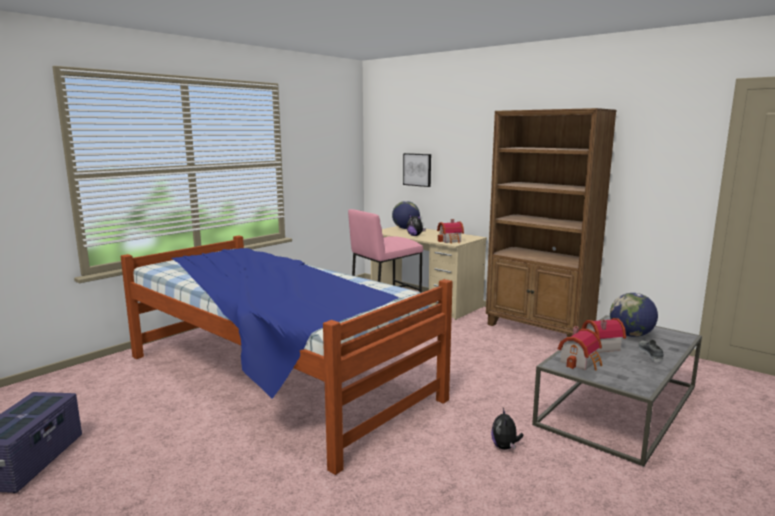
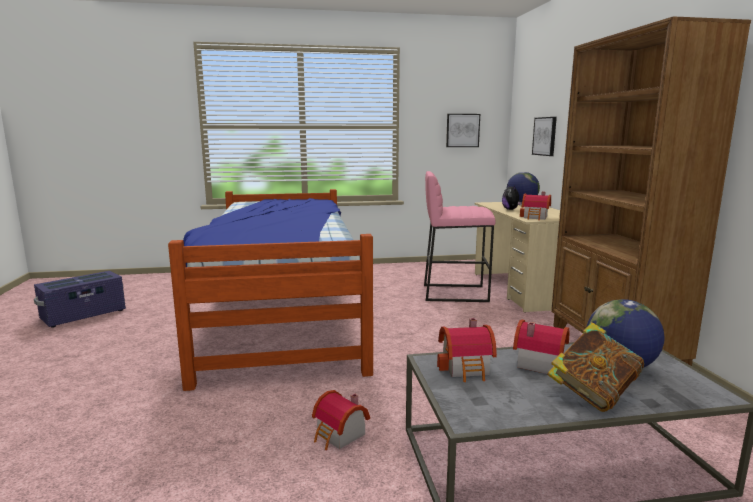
camera: 40 degrees right, 0 degrees up
(331, 164) = (462, 130): none -> picture
(505, 447) = (339, 436): plush toy -> toy house
(650, 354) = (593, 394): grey shoe -> book

